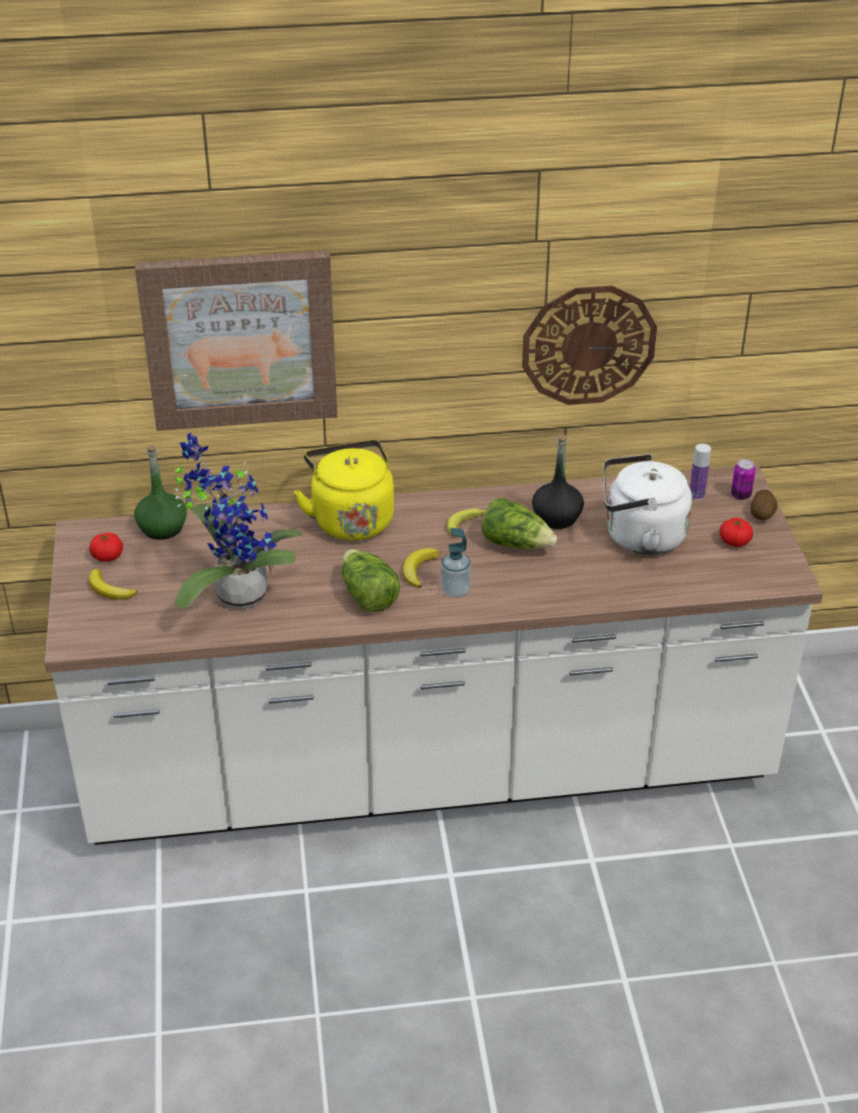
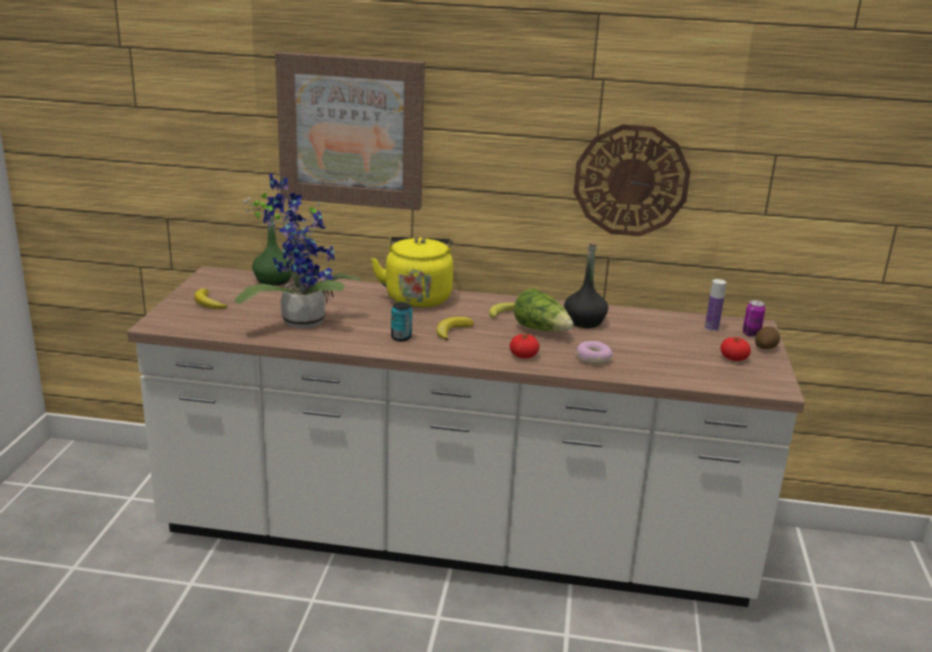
camera: 15 degrees right, 15 degrees down
(107, 556) = (222, 287): tomato -> tomato (523, 356)
(367, 595) = (401, 337): lettuce -> can
(455, 590) = (474, 346): soap dispenser -> none
(589, 579) = (593, 359): none -> donut
(639, 537) = (649, 342): white kettle -> none

